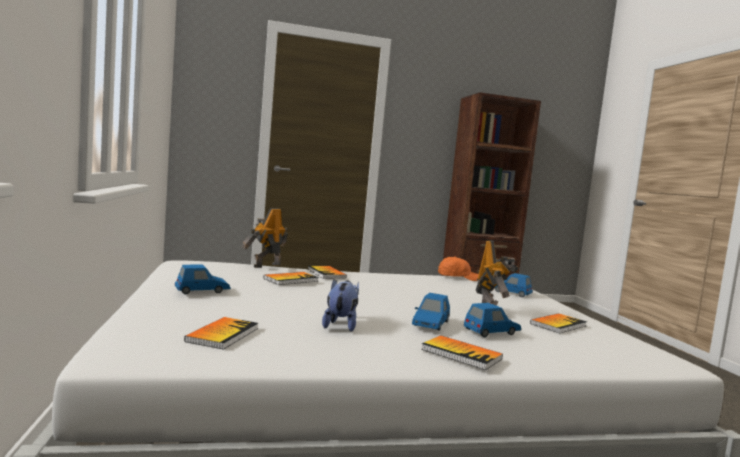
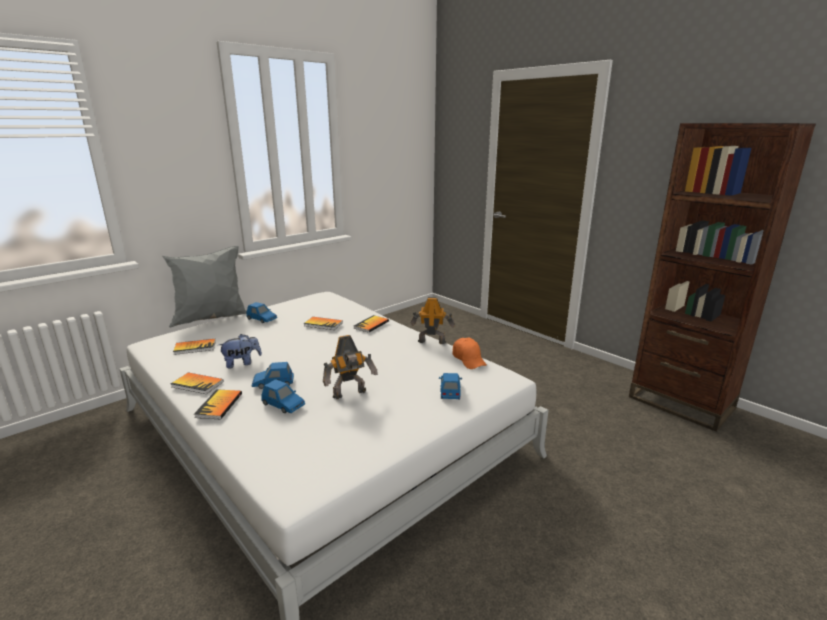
camera: 60 degrees right, 15 degrees up
(110, 308) = (212, 319): none -> grey pillow
(266, 265) = (351, 308): toy robot -> toy robot (431, 341)
(558, 325) = (352, 428): book -> book (197, 384)

